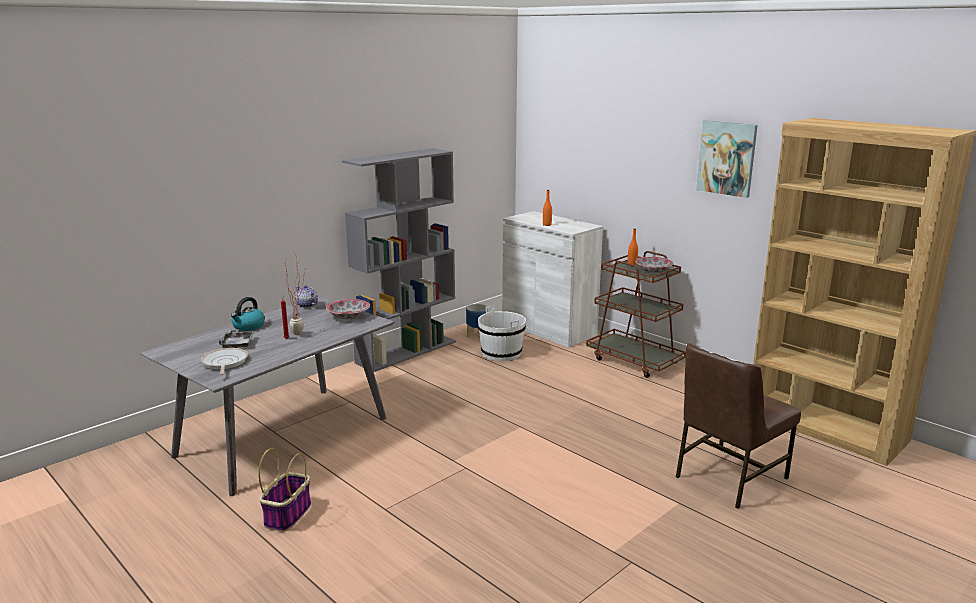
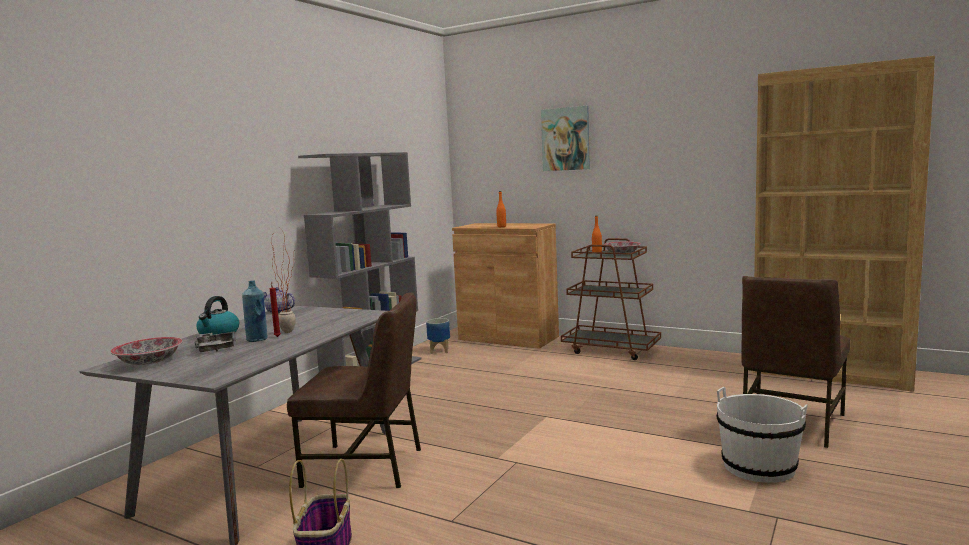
camera: 15 degrees left, 10 degrees down
(224, 363) = (210, 364): frying pan -> none
(270, 340) = (257, 340): none -> blue bottle
(348, 317) = (338, 314): bowl -> bowl (149, 362)
(350, 448) = (366, 466): none -> brown chair
(501, 353) = (476, 361): white bucket -> white bucket (759, 467)
(548, 329) = (508, 338): white cabinet -> brown cabinet
(727, 158) = (681, 133): picture -> picture (566, 139)

